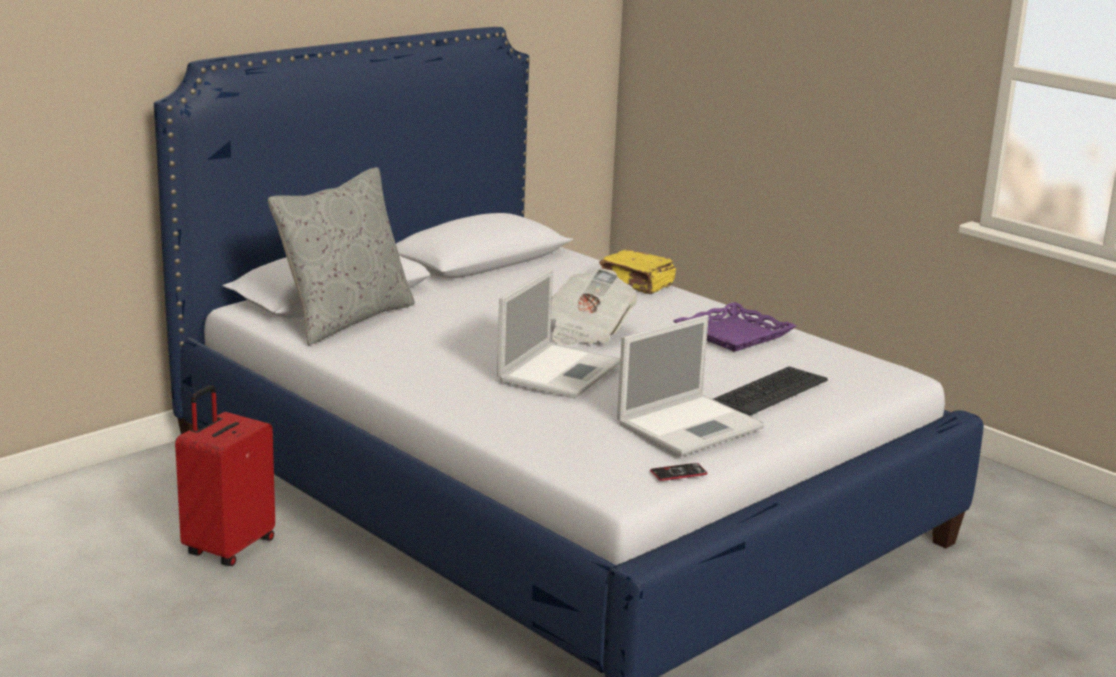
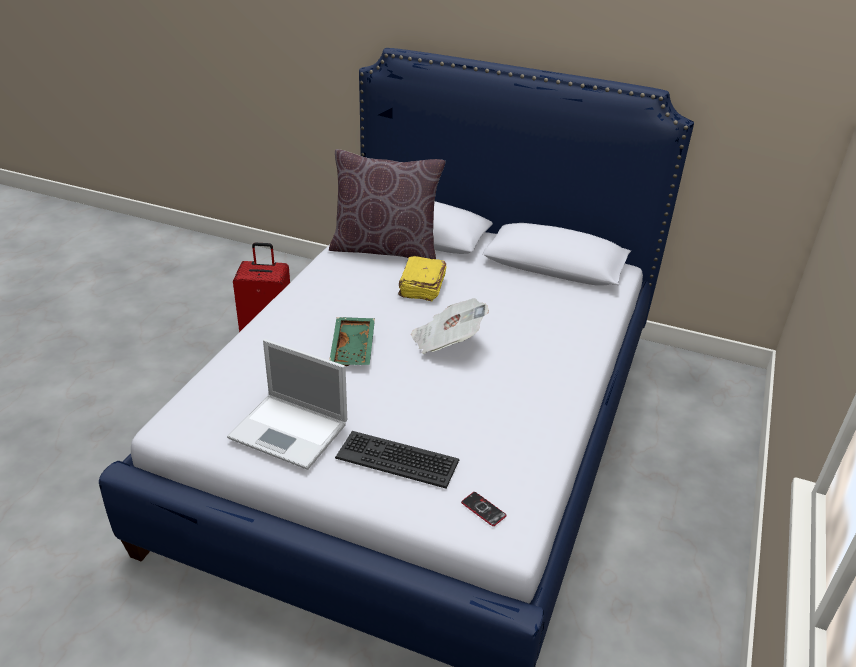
camera: 65 degrees right, 15 degrees up
(345, 319) = (385, 249): grey pillow -> brown pillow
(560, 371) = (354, 348): laptop -> green tray
(637, 284) = (582, 340): yellow book -> yellow book (421, 287)
(678, 473) = (205, 445): phone -> phone (483, 509)
(734, 335) = (513, 414): purple tray -> none

